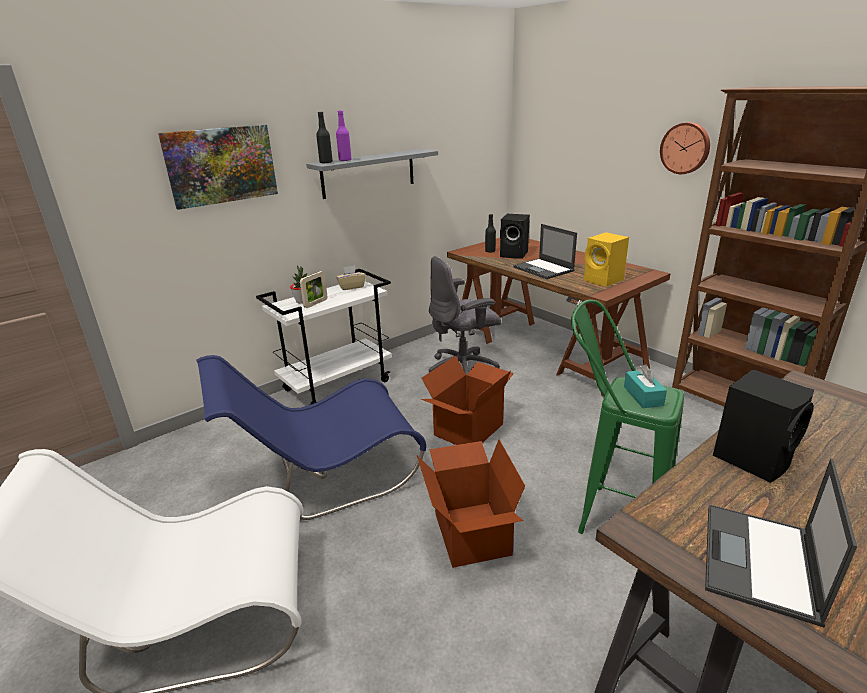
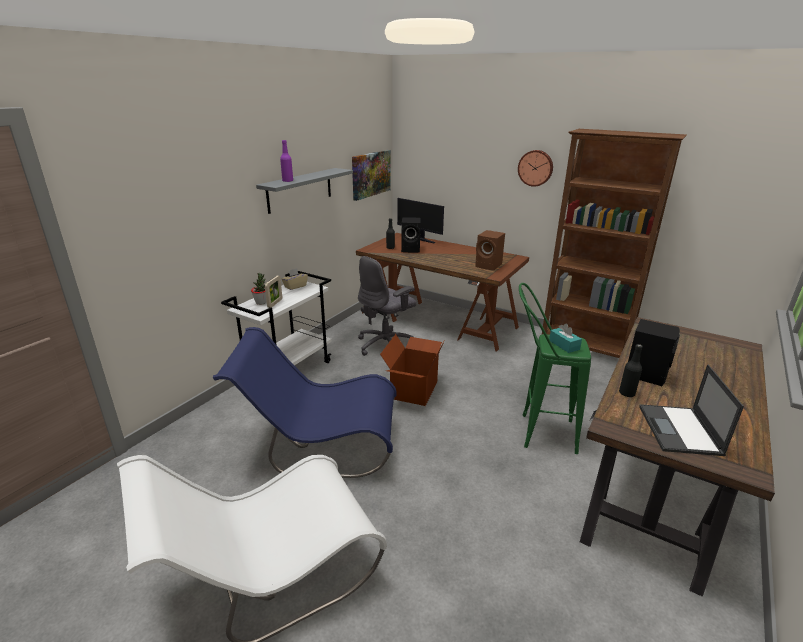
camera: 20 degrees left, 0 degrees up
(221, 165) = (193, 190): picture -> picture (370, 174)
(324, 477) = (320, 445): blue chair -> blue chair turned 45 degrees clockwise
(326, 162) = (274, 183): black bottle -> black bottle (626, 393)
(470, 534) = (454, 463): cardboard box -> none
(534, 243) = (420, 239): none -> monitor
(544, 269) = (441, 260): laptop -> none
(604, 280) = (489, 266): yellow speaker -> brown speaker

